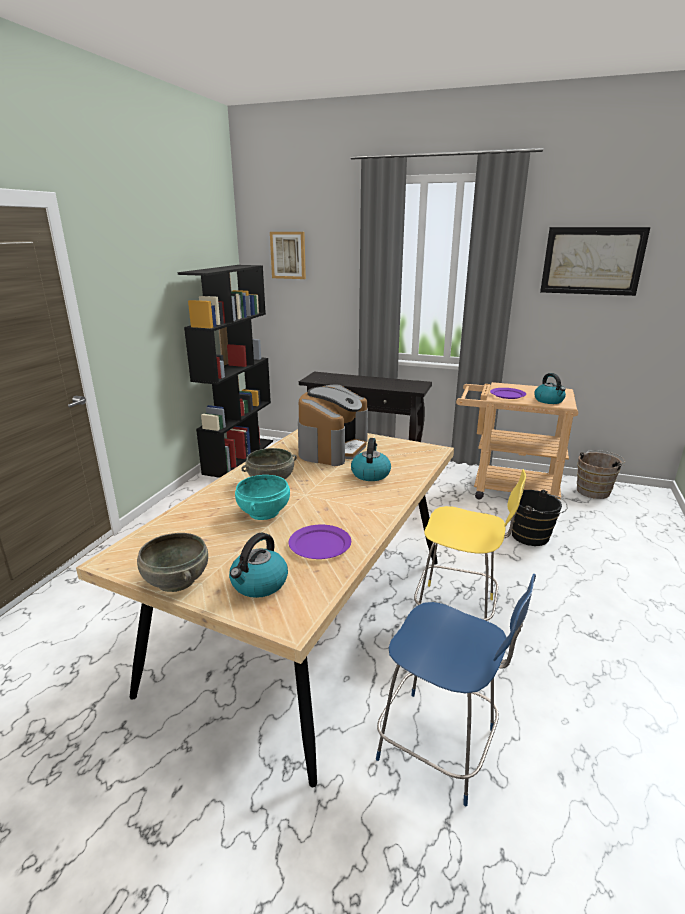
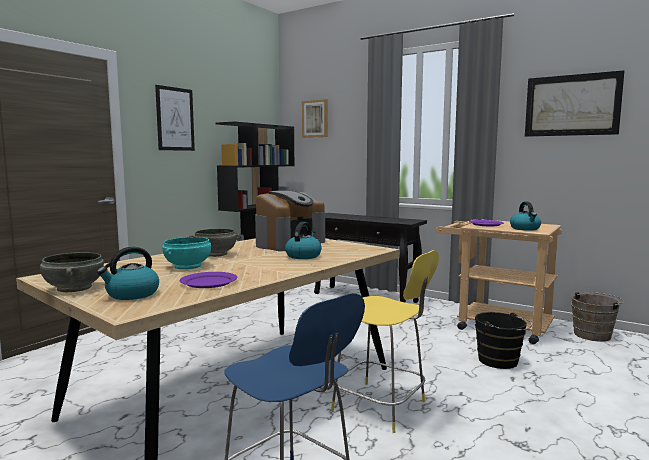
camera: 15 degrees right, 15 degrees down
(133, 276) = (175, 119): none -> picture

